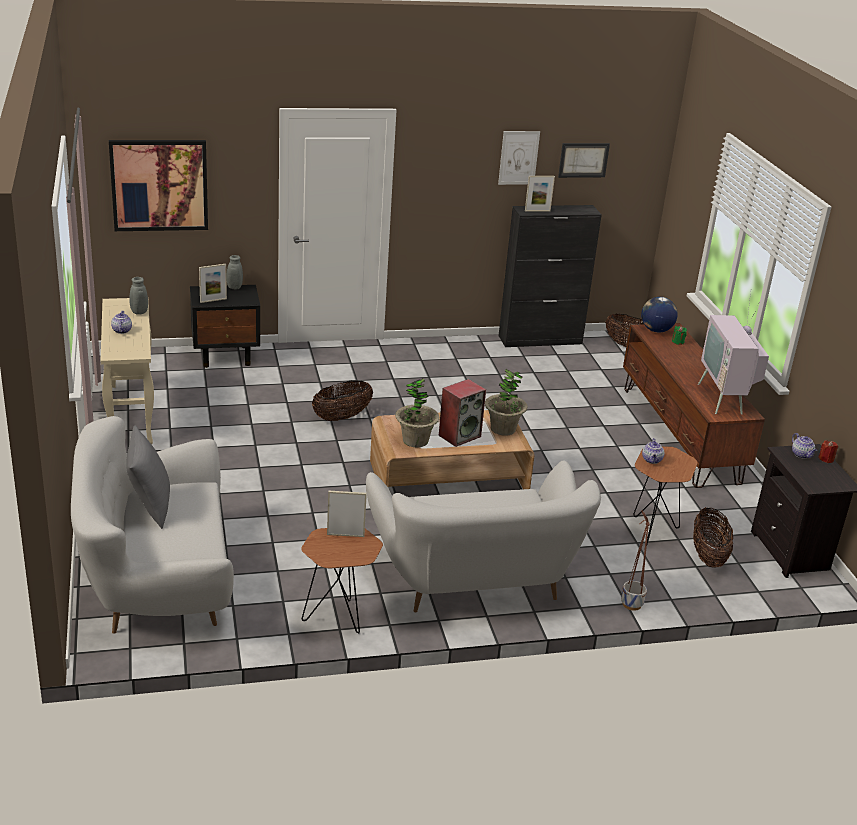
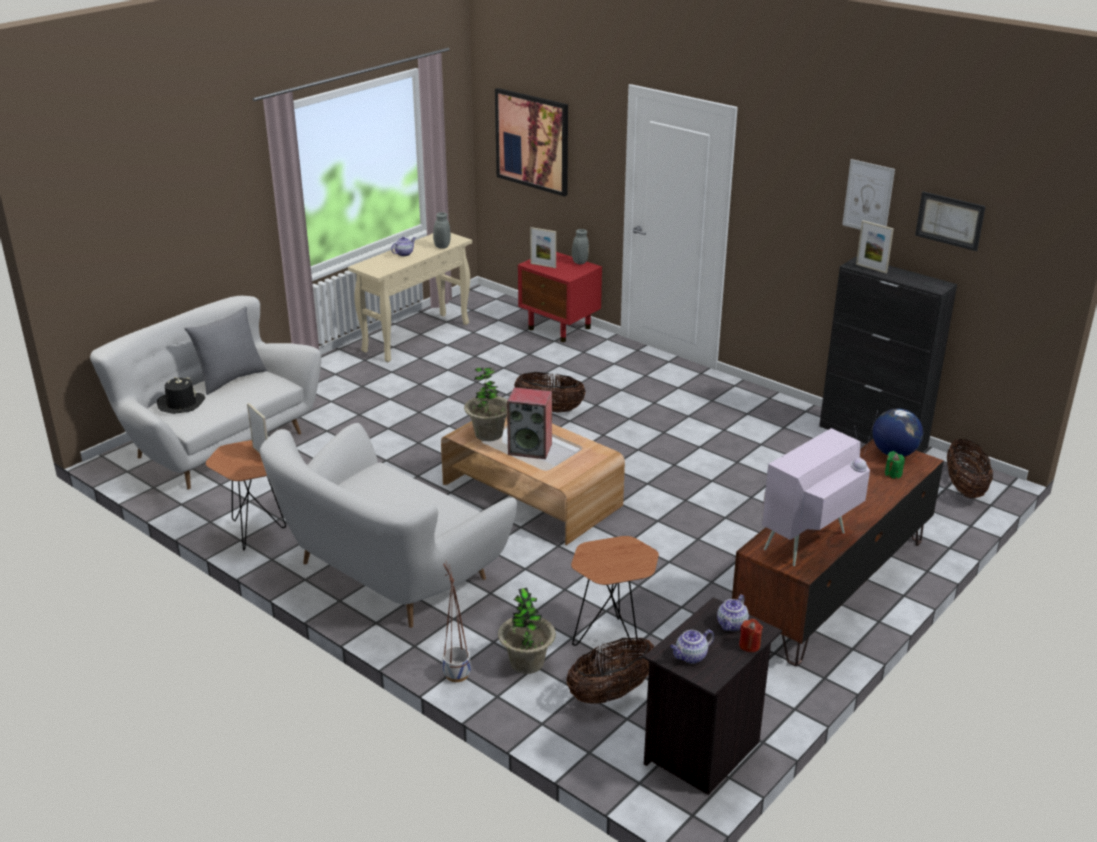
camera: 55 degrees right, 0 degrees up
(158, 547) = (181, 404): none -> black hat
(226, 356) = (560, 328): black nightstand -> red nightstand
(503, 429) = (577, 464): potted plant -> potted plant (527, 663)
(652, 460) = (607, 549): teapot -> teapot (690, 657)

